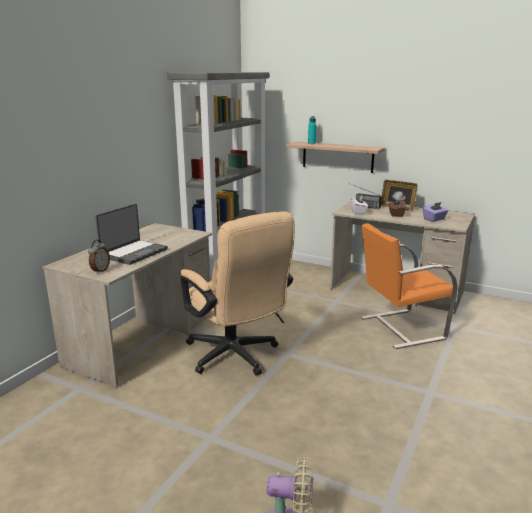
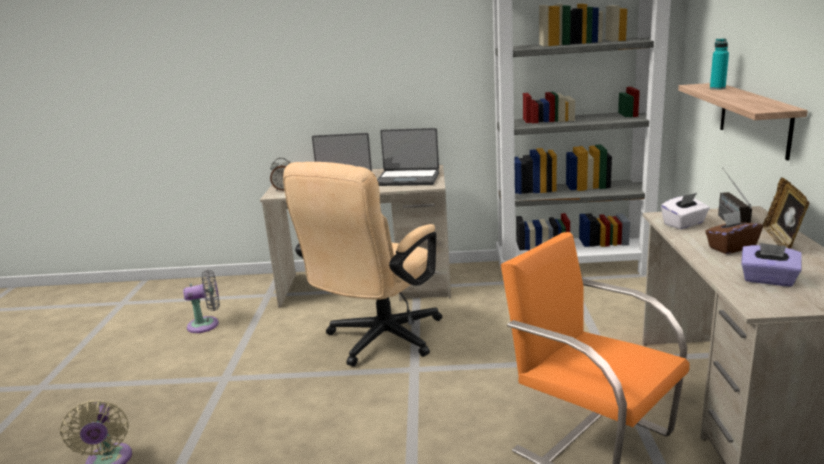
camera: 65 degrees right, 0 degrees up
(89, 434) = (207, 324): none -> grey fan
(168, 235) = (408, 179): none -> laptop

